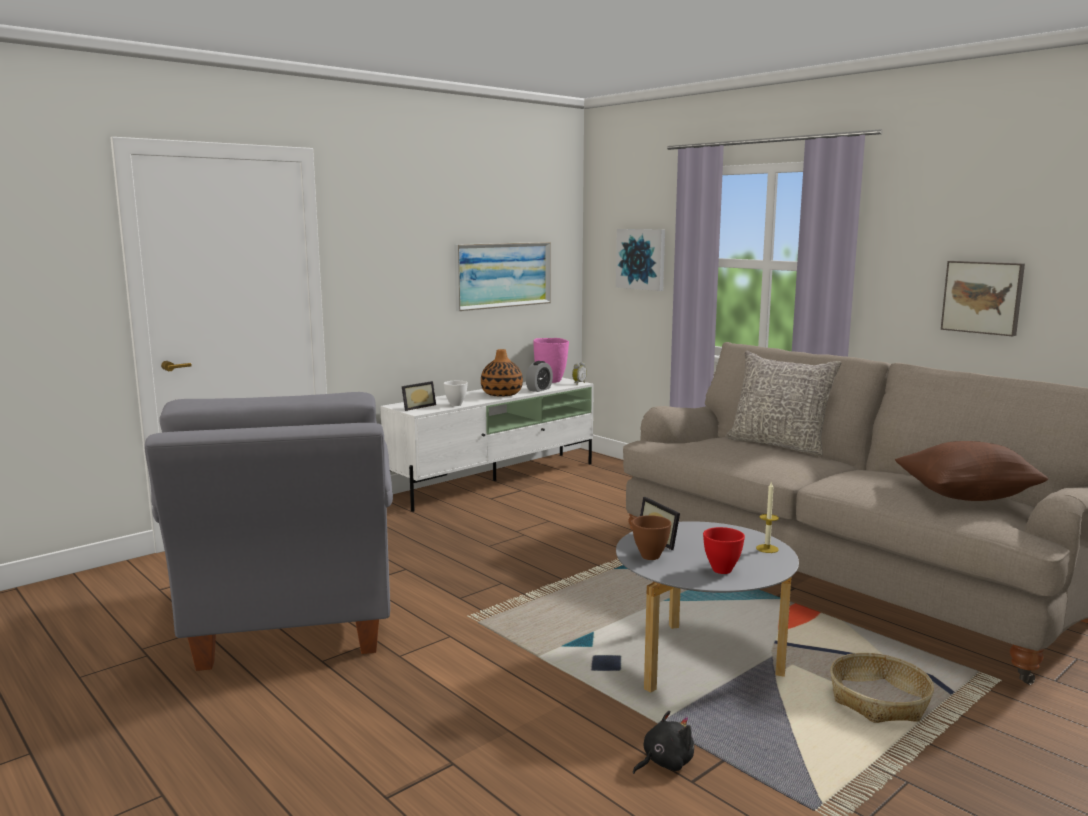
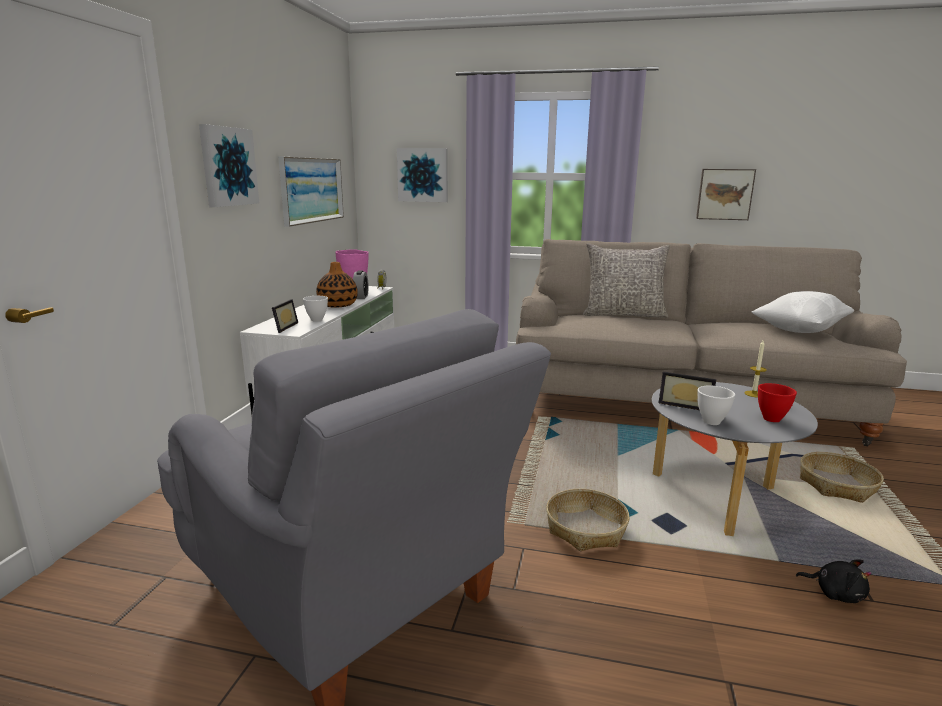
camera: 35 degrees left, 5 degrees up
(385, 257) = (228, 166): none -> picture
(523, 642) = (585, 529): none -> basket
(651, 556) = (712, 421): brown bowl -> white bowl
(664, 762) = (835, 593): black plush toy -> black plush toy turned 105 degrees clockwise
(966, 496) = (799, 330): brown pillow -> white pillow

